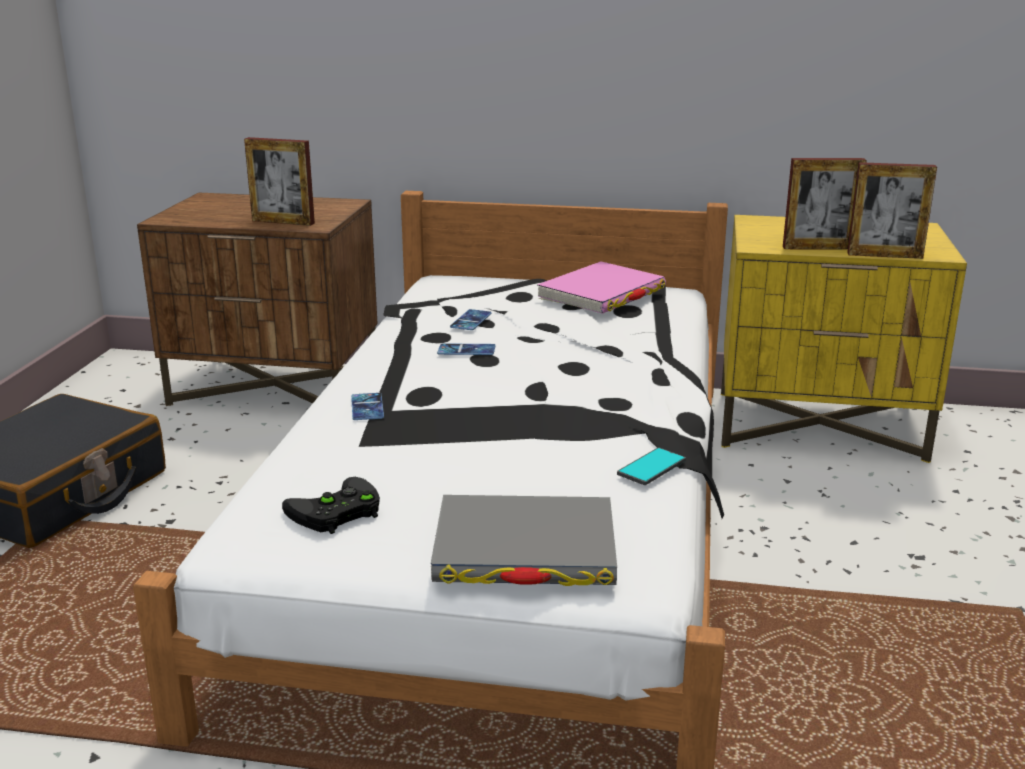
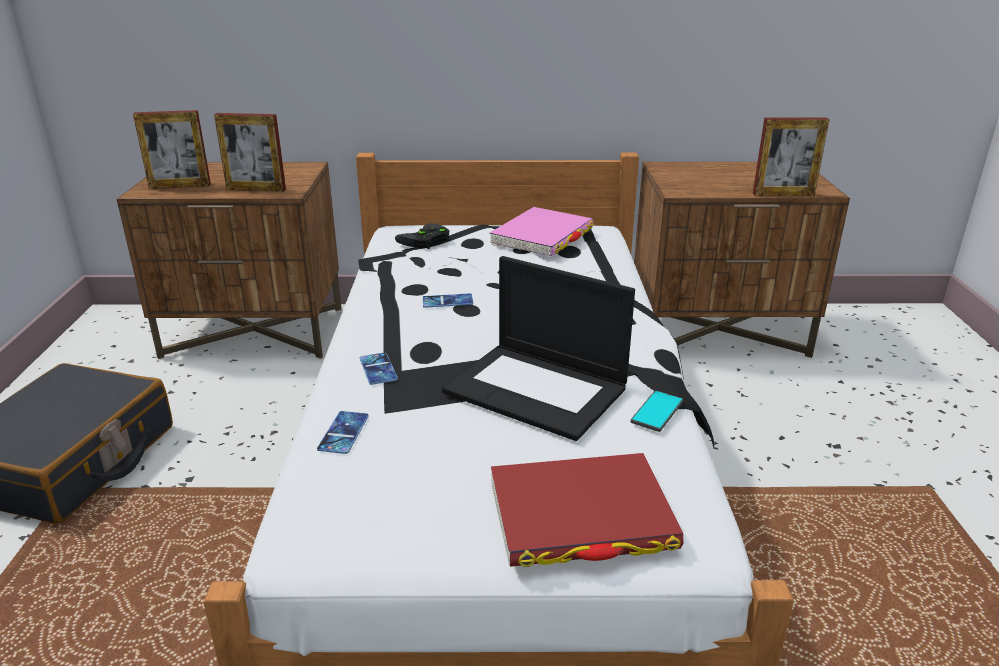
camera: 10 degrees left, 5 degrees up
(334, 513) = (387, 493): black game controller -> black game controller (424, 241)
(471, 320) = (440, 270): phone -> phone (343, 432)
(525, 550) = (581, 516): grey book -> red book
(529, 438) = (538, 390): none -> laptop
(818, 248) = (727, 190): picture frame -> picture frame (180, 186)
(820, 426) = (718, 331): yellow nightstand -> brown nightstand

